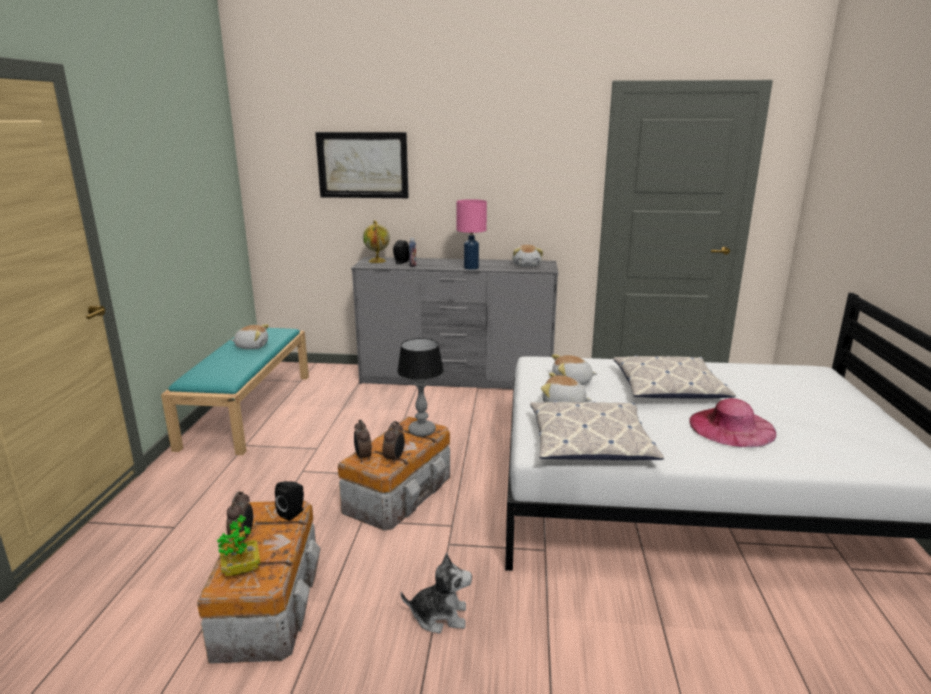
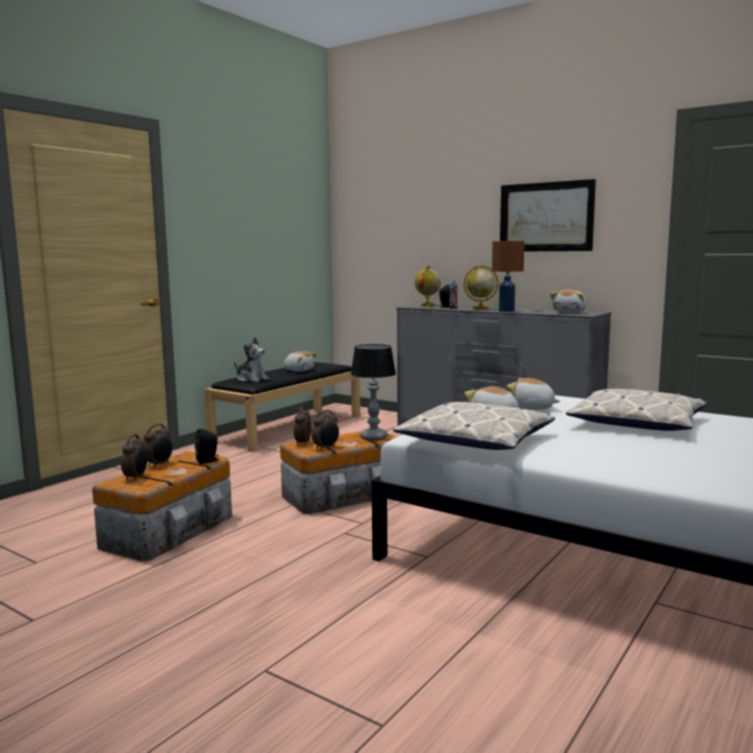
camera: 30 degrees right, 10 degrees down
(241, 568) = (136, 478): potted plant -> alarm clock
(248, 409) = (289, 428): turquoise bench -> black bench
(363, 165) = (427, 215): picture -> picture (546, 217)
(438, 263) = (480, 308): none -> globe
(439, 616) = (281, 570): plush toy -> plush toy (251, 379)
(471, 268) = (507, 311): pink table lamp -> brown table lamp
(731, 427) = (656, 452): pink hat -> none

